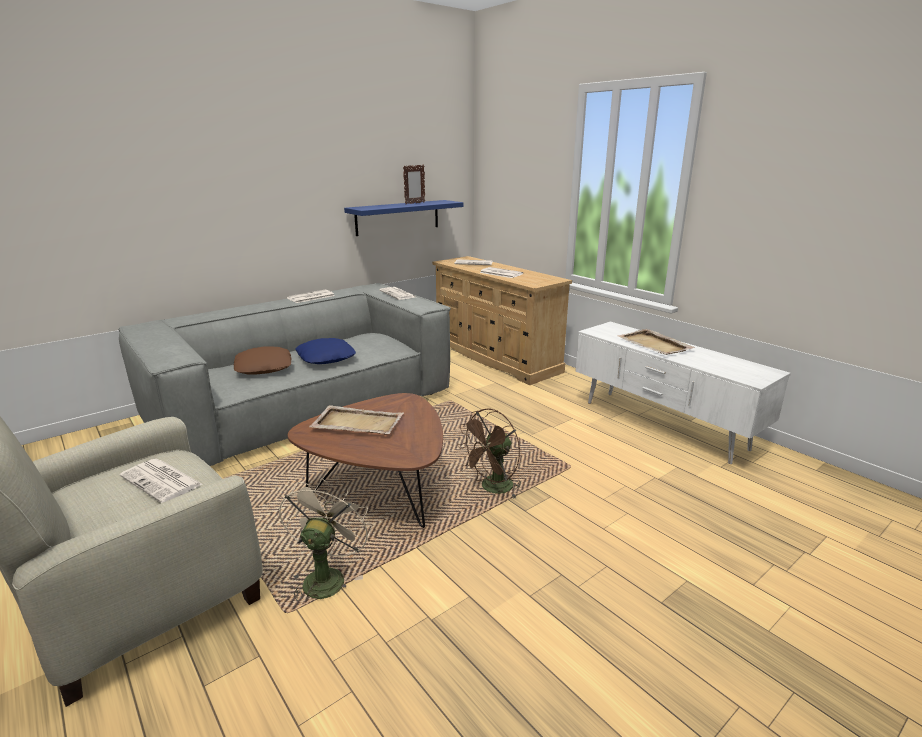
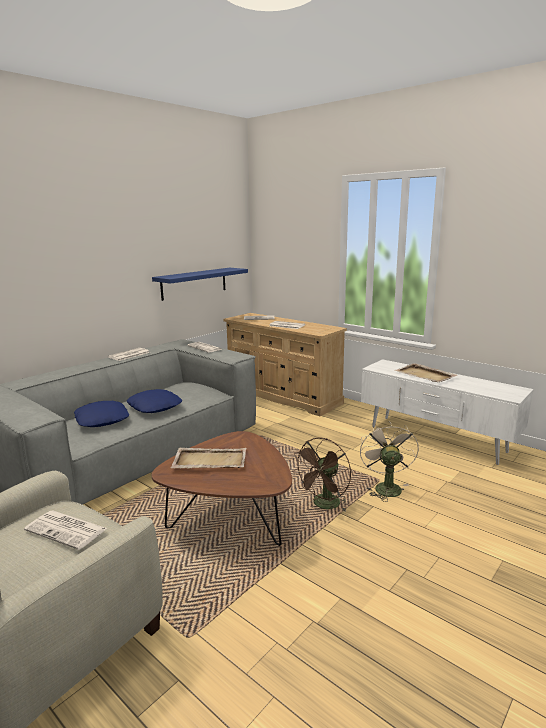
camera: 10 degrees left, 5 degrees down
(264, 367) = (102, 419): brown pillow -> blue pillow
(326, 576) = (211, 600): beige fan -> beige fan (385, 487)
(414, 203) = (208, 271): picture frame -> none

